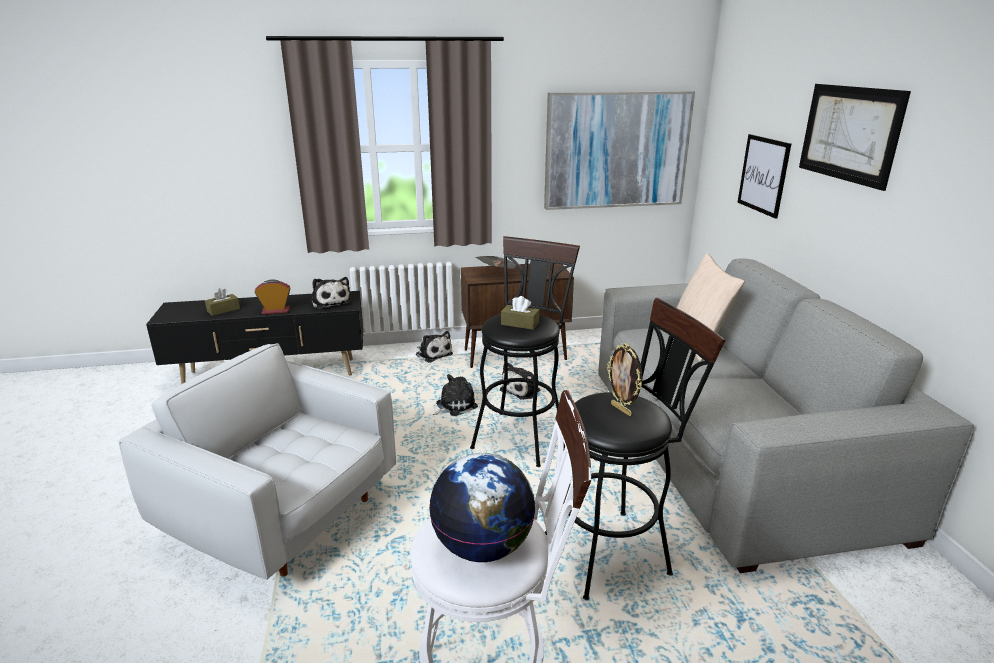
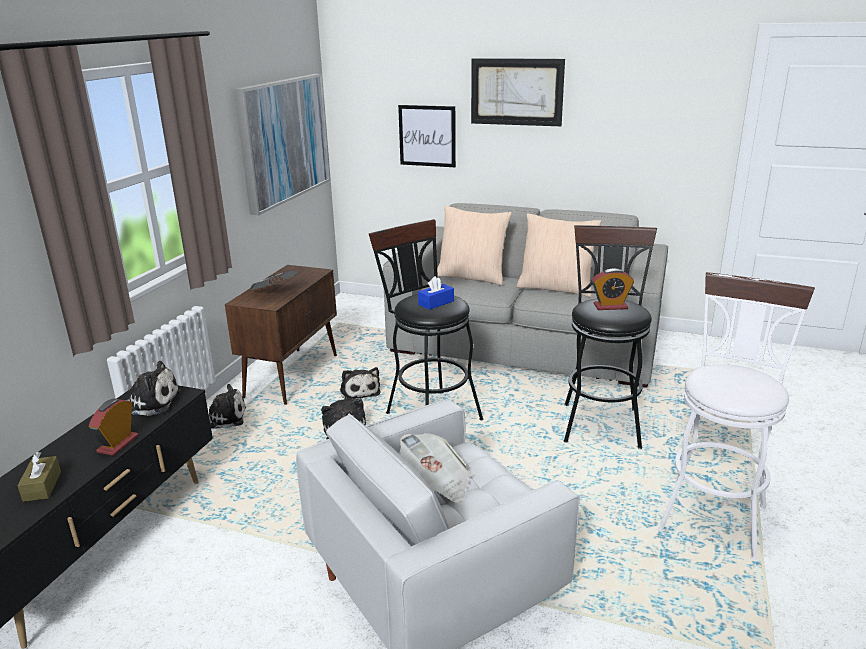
camera: 60 degrees left, 0 degrees up
(298, 436) = (435, 483): none -> newspaper
(483, 546) = (747, 381): globe -> none
(520, 324) = (436, 303): brown tissue box -> blue tissue box
(621, 409) = (610, 306): picture frame -> alarm clock
(742, 393) = (556, 288): none -> beige pillow

